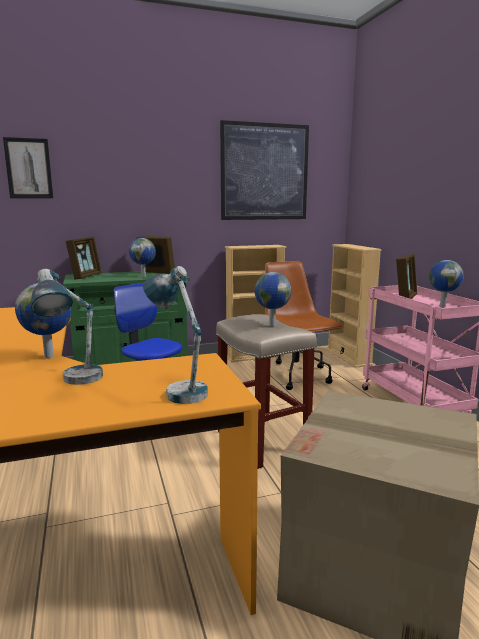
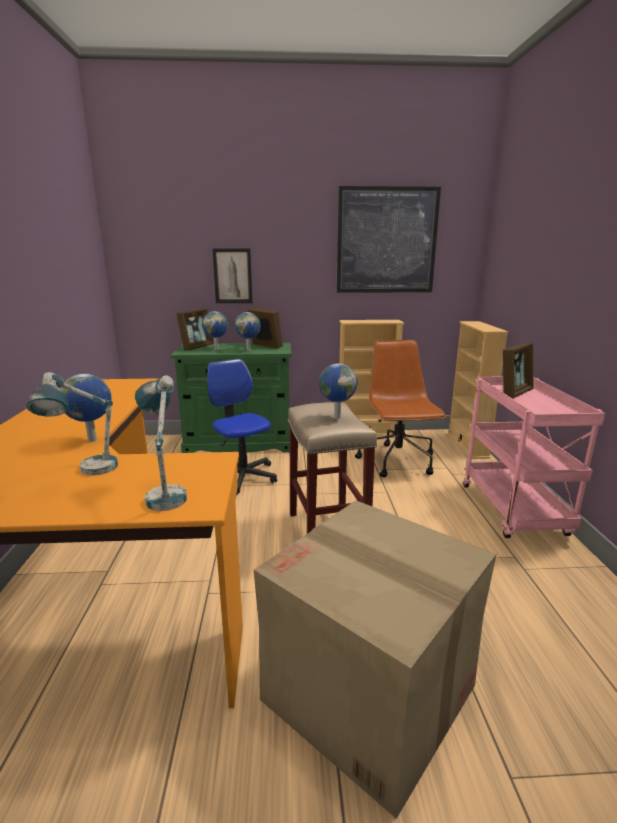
camera: 15 degrees right, 5 degrees up
(28, 168) = (149, 242): picture -> picture (232, 276)
(442, 305) = (551, 407): globe -> globe (217, 349)

